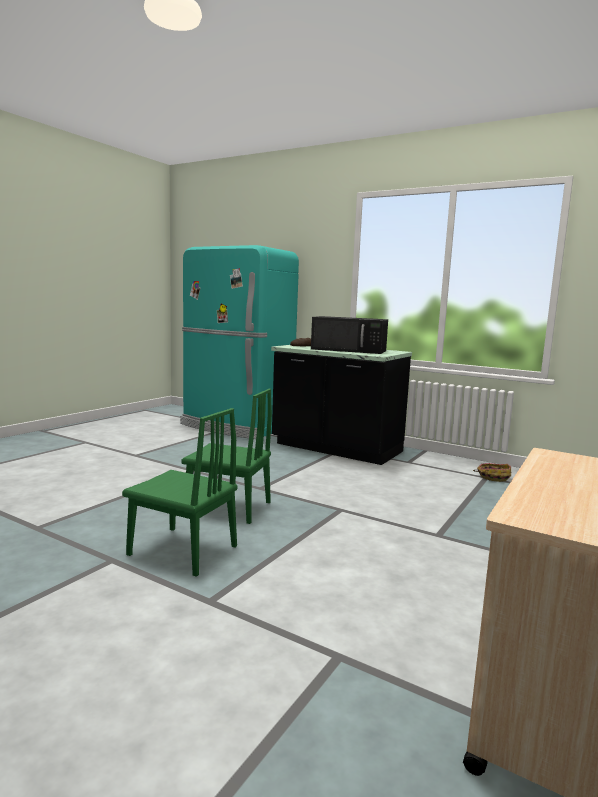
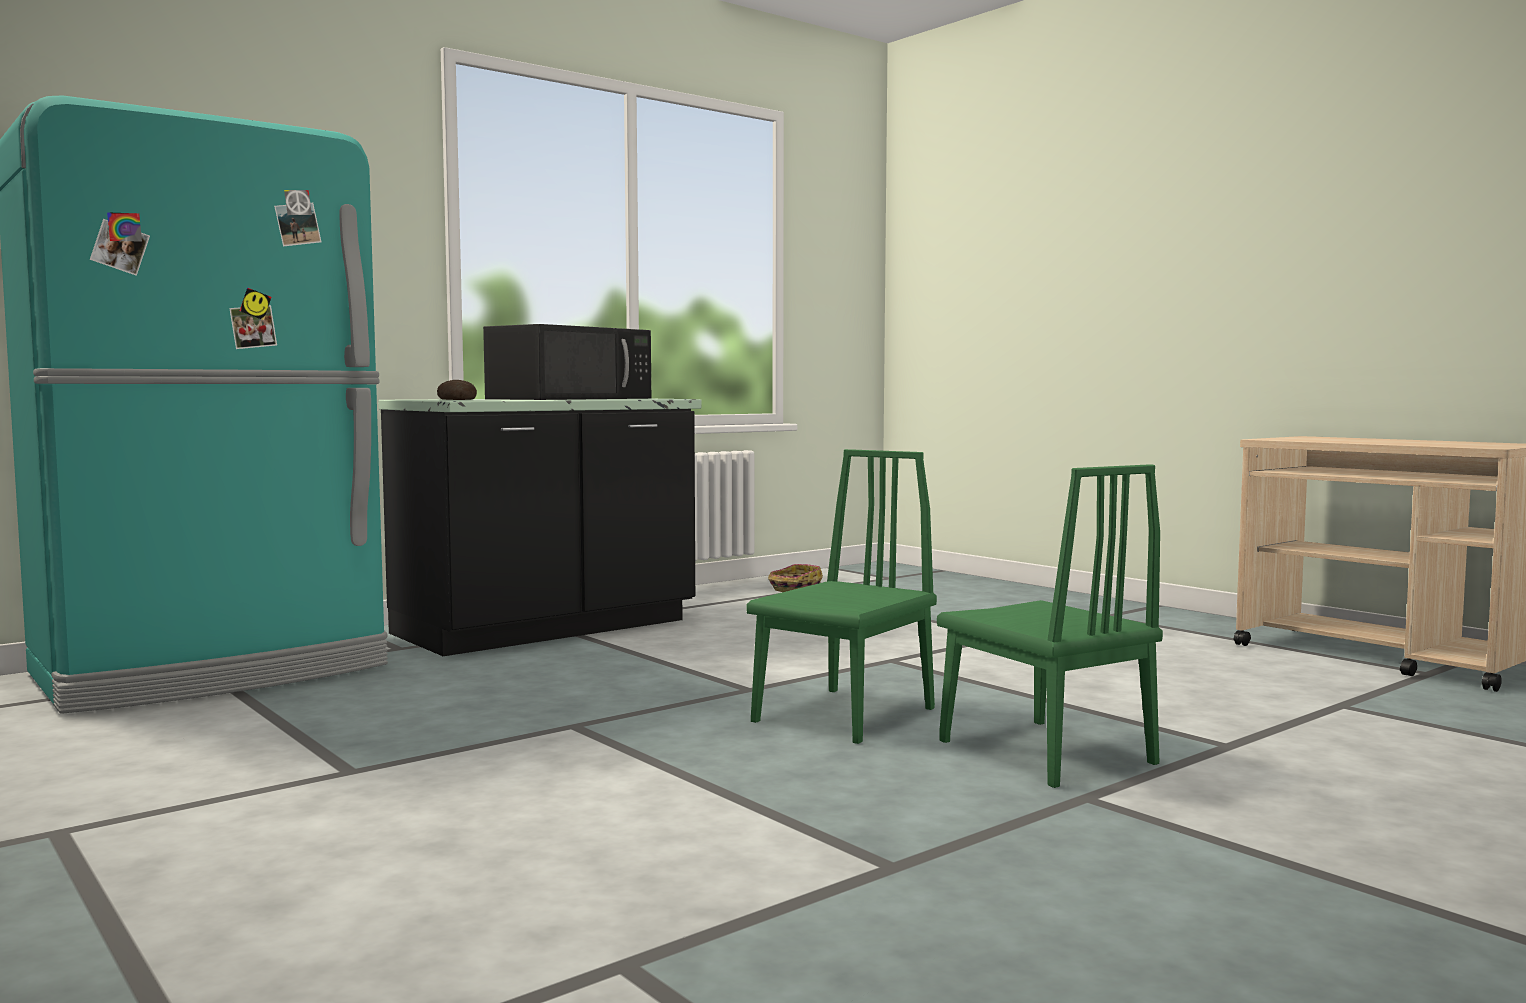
camera: 70 degrees left, 5 degrees down
(182, 550) = (1045, 751): green chair -> green chair turned 105 degrees clockwise

